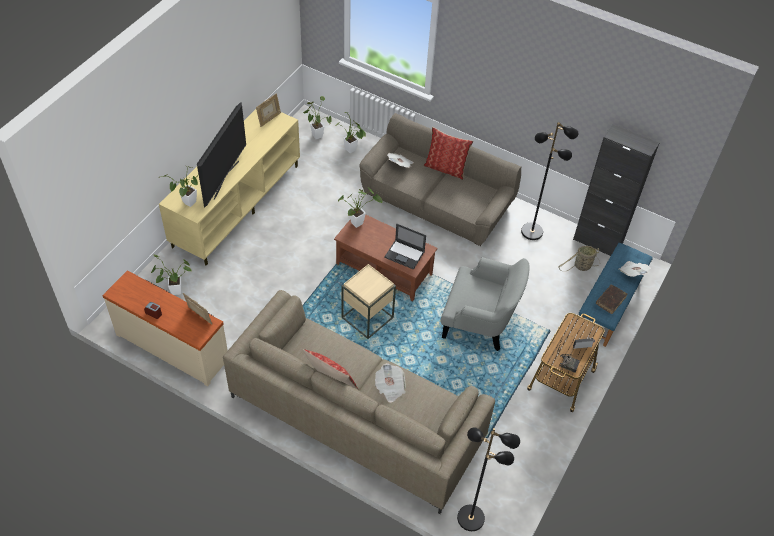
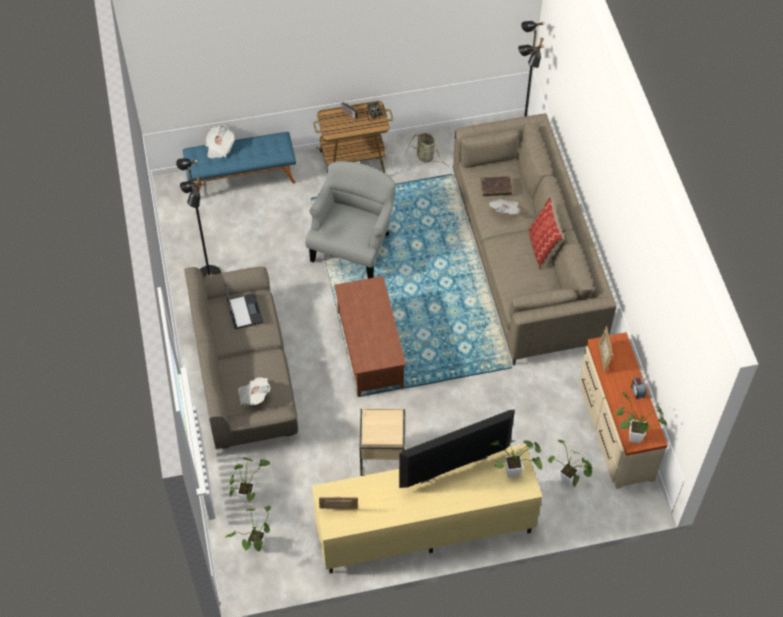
camera: 130 degrees left, 5 degrees up
(359, 222) = (367, 360): potted plant -> potted plant (631, 437)
(367, 317) = (432, 321): beige side table -> beige side table (382, 458)
(405, 254) = (367, 300): laptop -> laptop (244, 311)
(446, 168) = (219, 358): pillow -> none
(479, 322) = (353, 246): grey armchair -> grey armchair turned 45 degrees clockwise
(581, 266) = (216, 219): basket -> basket (426, 157)
(597, 242) = (174, 225): black cabinet -> none
(610, 301) = (266, 144): brown book -> brown book (496, 189)

